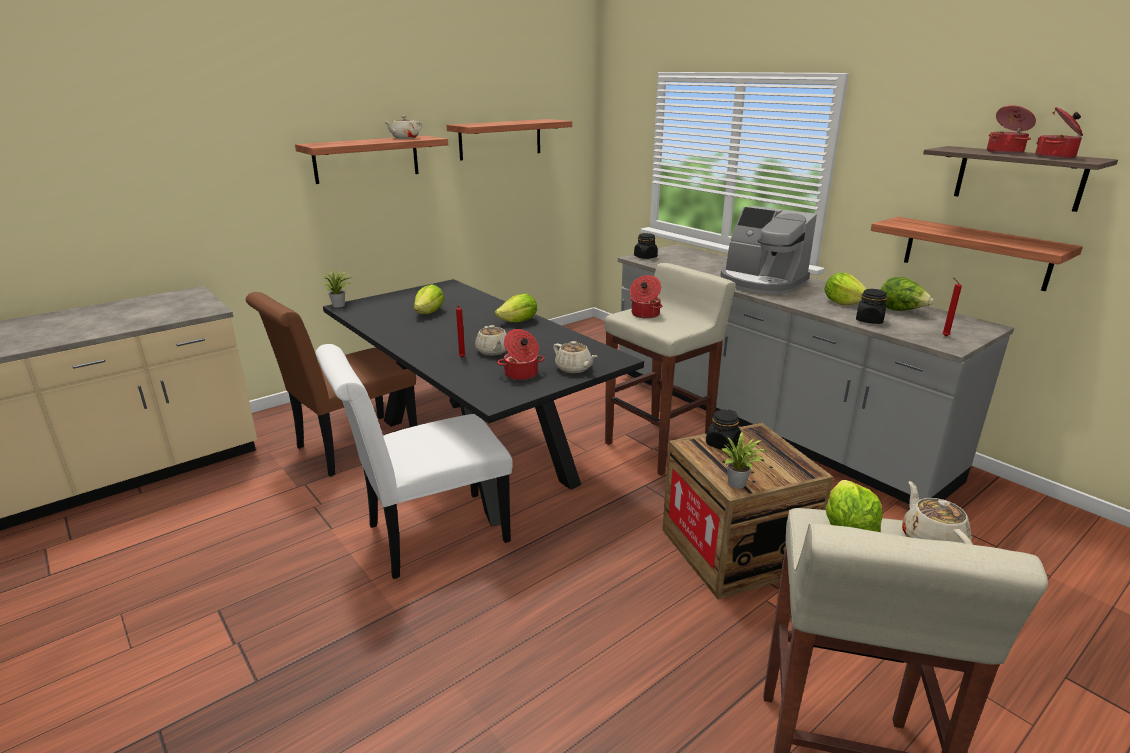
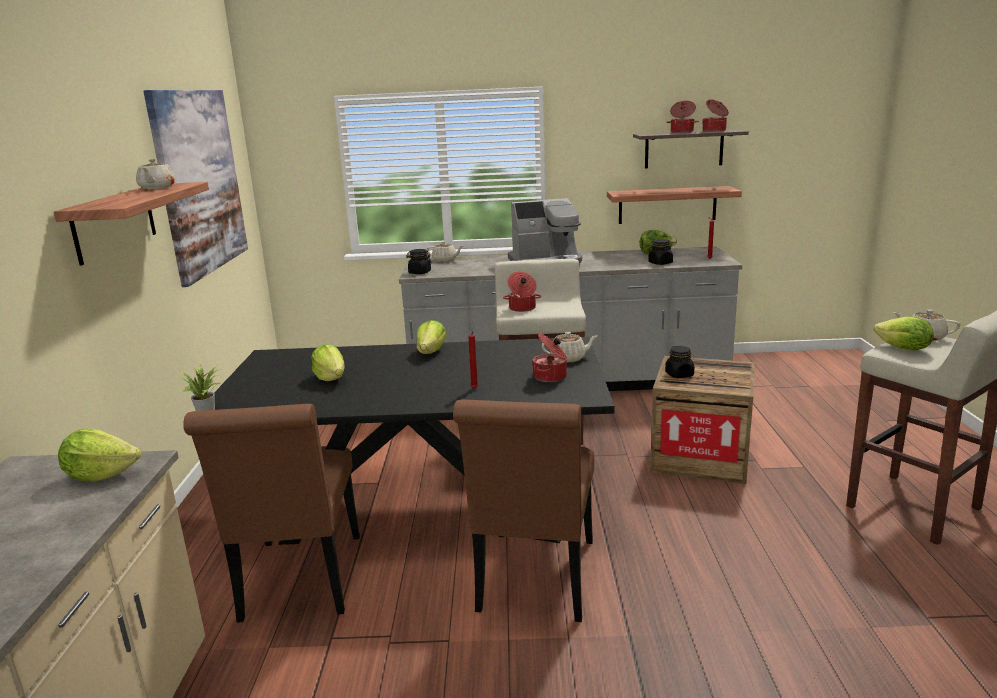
camera: 50 degrees left, 5 degrees down
(428, 536) = (535, 582): white chair -> brown chair
(493, 351) = (483, 375): beige teapot -> beige teapot (445, 260)
(500, 139) = (200, 181): shelf -> picture
(739, 484) = (736, 387): potted plant -> none
(843, 303) = (621, 259): lettuce -> lettuce (101, 475)

